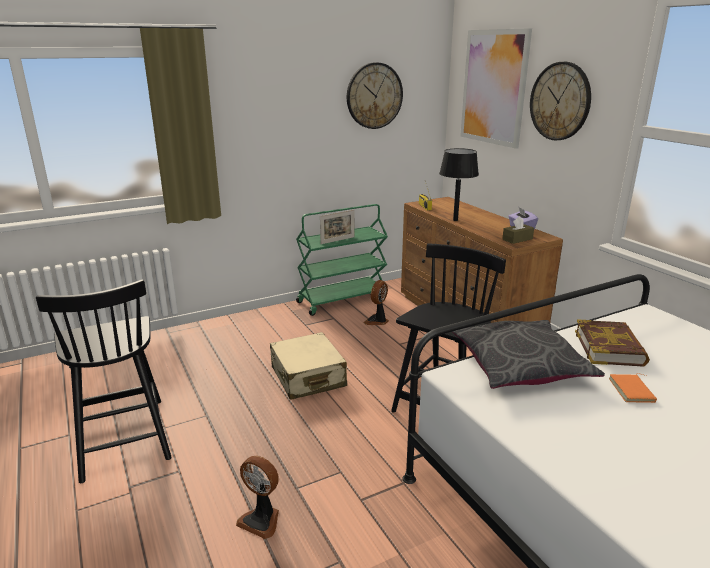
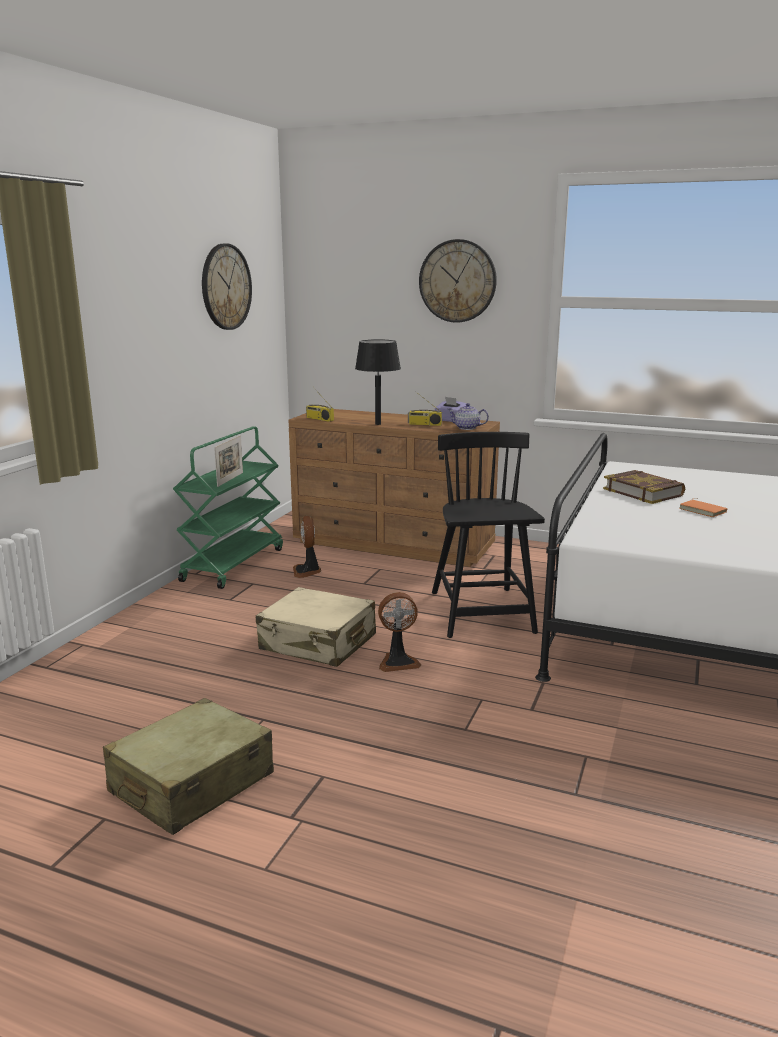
camera: 40 degrees left, 5 degrees down
(123, 437) = (191, 784): black chair -> beige suitcase
(261, 520) = (476, 766): fan -> fan (398, 662)
(490, 228) = (424, 424): none -> radio
(494, 87) = (360, 272): picture -> none
(517, 239) = (467, 428): brown tissue box -> teapot
(520, 365) = (614, 518): grey pillow -> none

